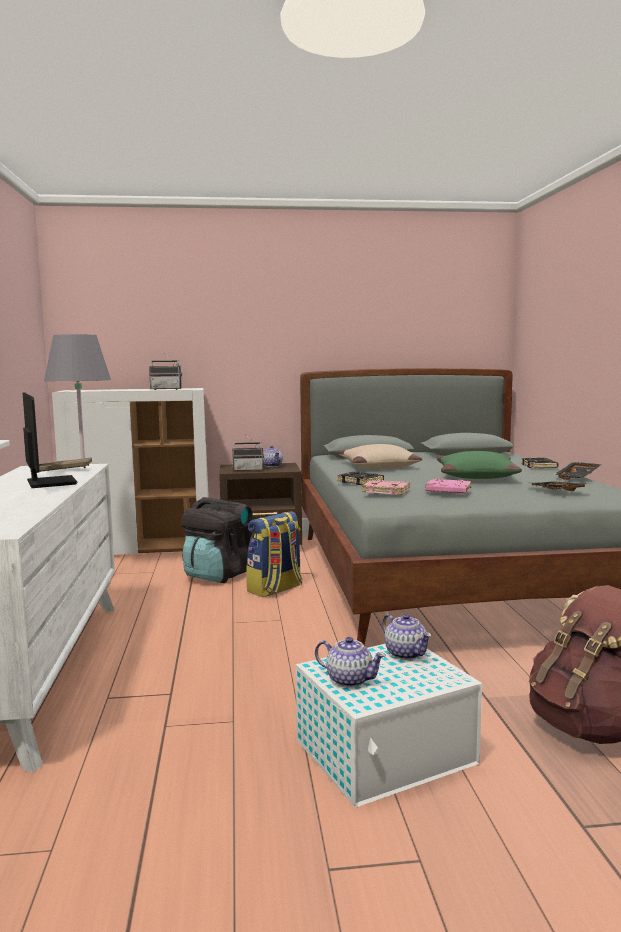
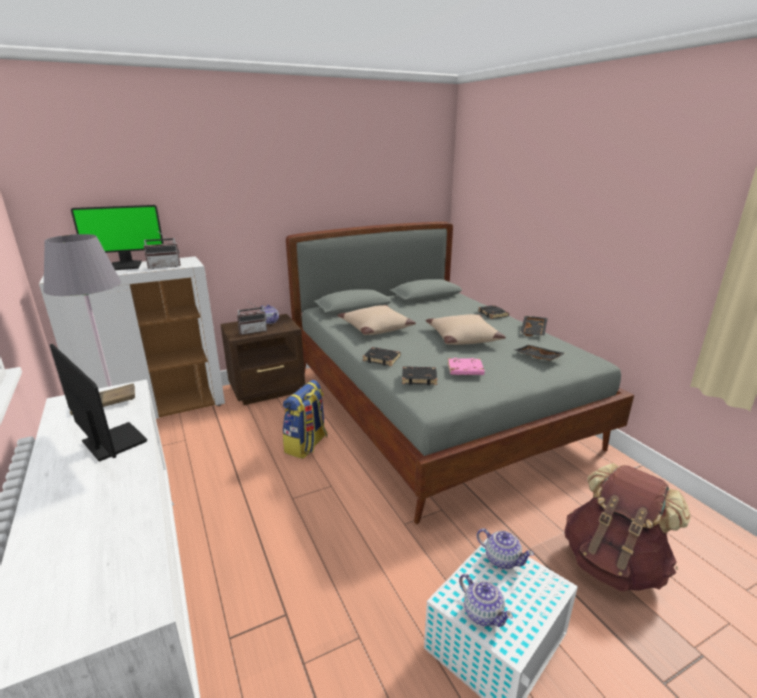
camera: 20 degrees left, 15 degrees up
(133, 389) = (126, 266): none -> monitor
(219, 575) = (248, 434): black backpack -> none
(349, 679) = (482, 613): teapot -> teapot turned 45 degrees clockwise
(387, 491) = (419, 378): pink book -> black book
(476, 476) = (462, 337): green pillow -> beige pillow

